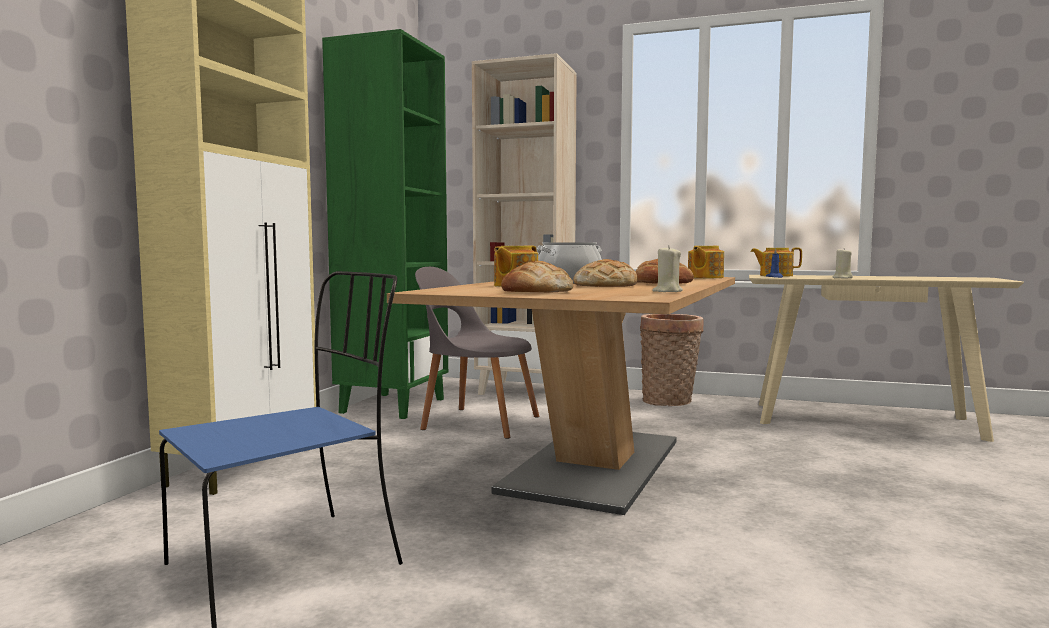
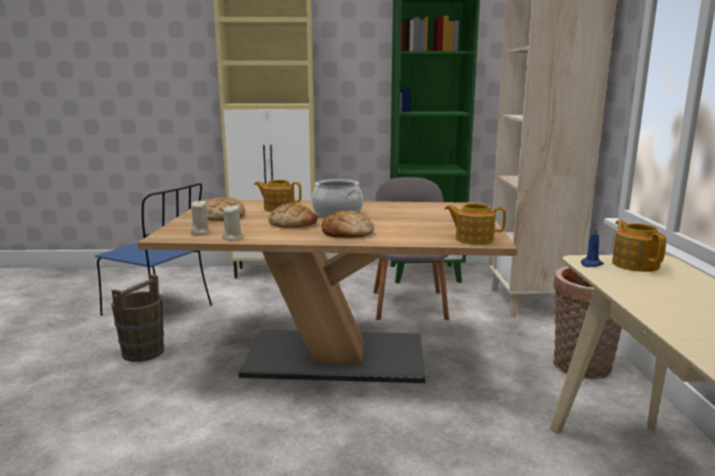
camera: 70 degrees right, 10 degrees up
(483, 581) = (142, 352): none -> brown bucket
(842, 278) = (630, 294): beige candle -> beige candle (200, 232)

